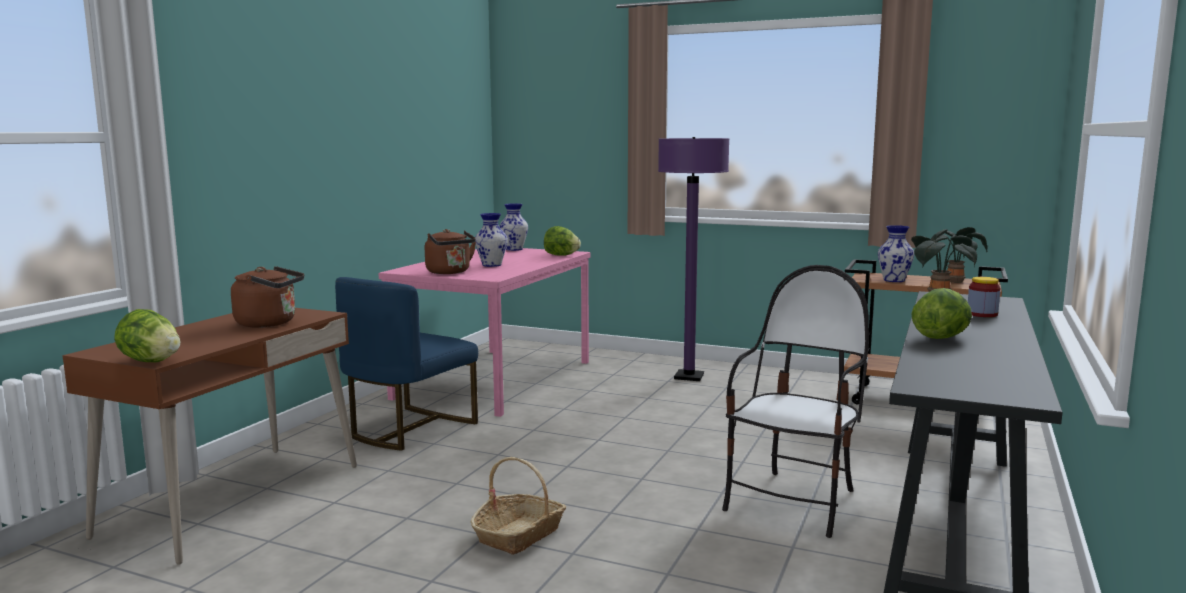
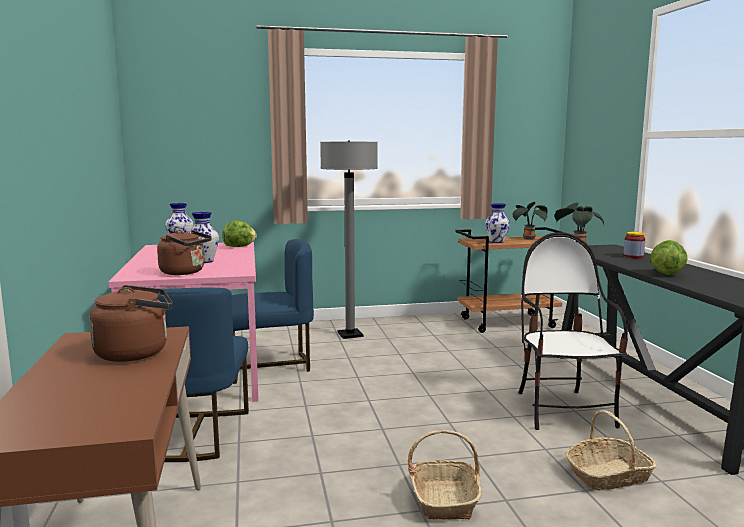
camera: 35 degrees left, 0 degrees up
(151, 361) = (119, 431): lettuce -> none
(559, 389) = (269, 366): none -> blue chair
(689, 377) = (350, 335): purple floor lamp -> grey floor lamp
(719, 571) = (608, 475): none -> basket

